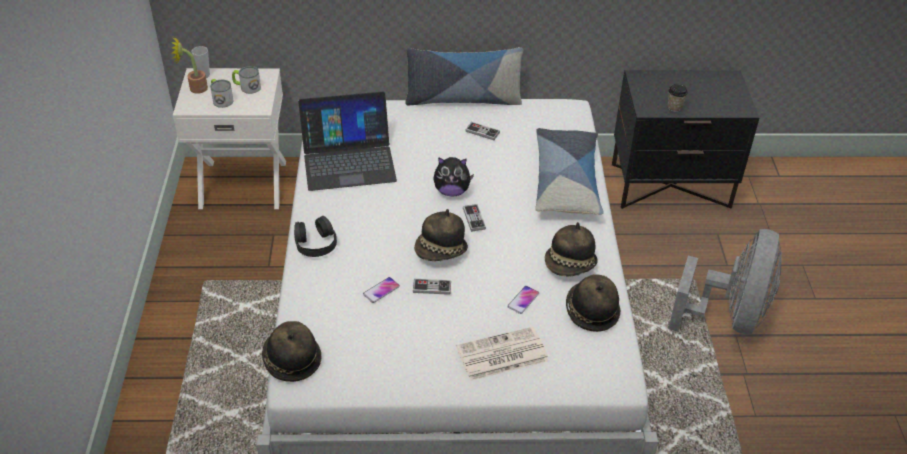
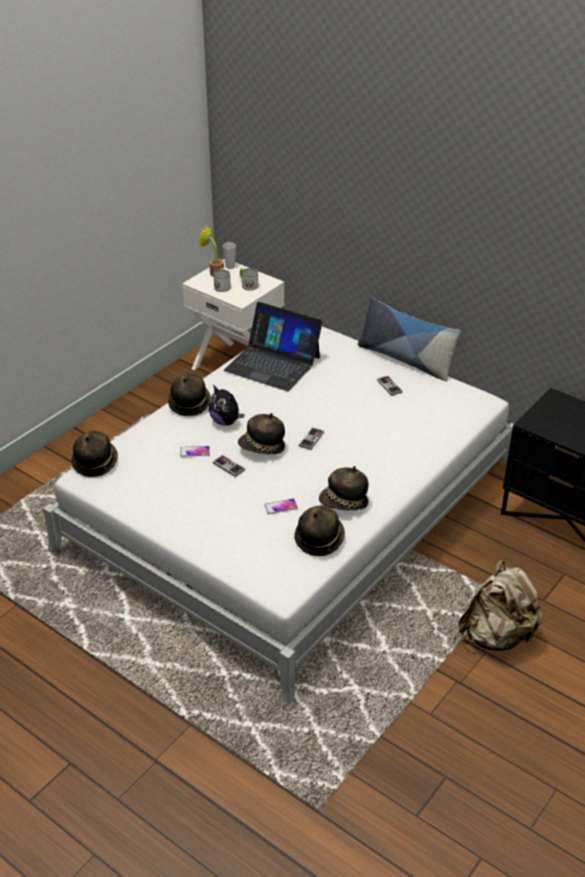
camera: 40 degrees right, 5 degrees down
(315, 243) = (189, 404): black headphones -> hat
(451, 191) = (318, 415): plush toy -> plush toy (226, 421)
(501, 355) = (223, 531): newspaper -> none
(566, 181) = (413, 448): pillow -> none
(674, 107) = (556, 432): cup -> none
(729, 316) = (497, 635): grey fan -> beige backpack

